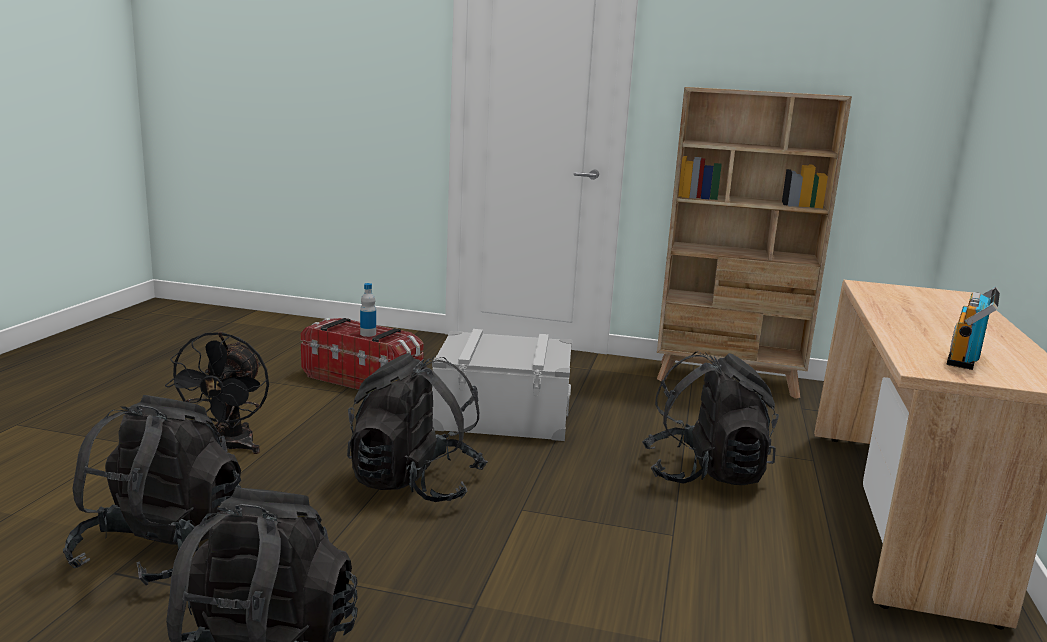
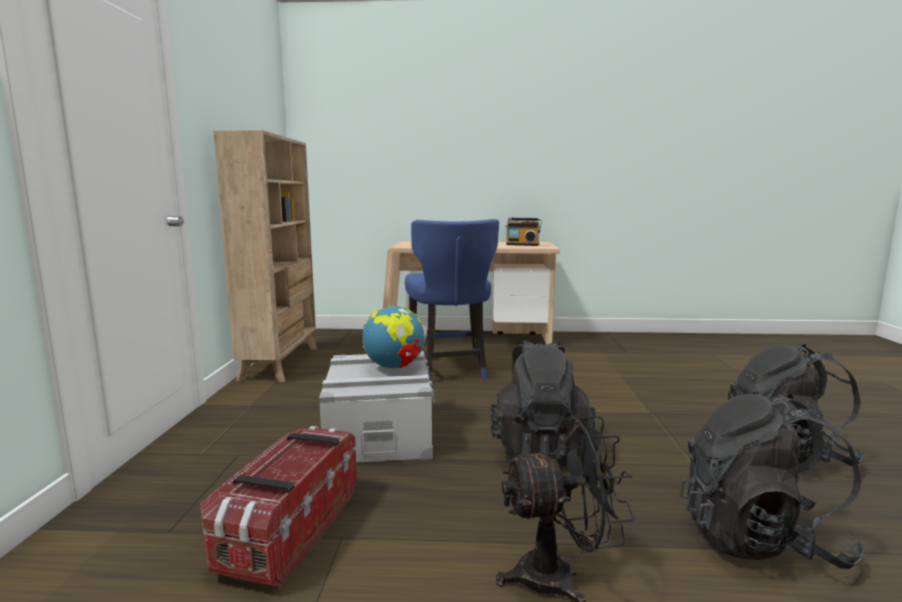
camera: 100 degrees left, 5 degrees down
(368, 334) = (295, 458): bottle -> none
(511, 356) = (395, 368): none -> globe
(705, 473) = (449, 370): black backpack -> blue chair

